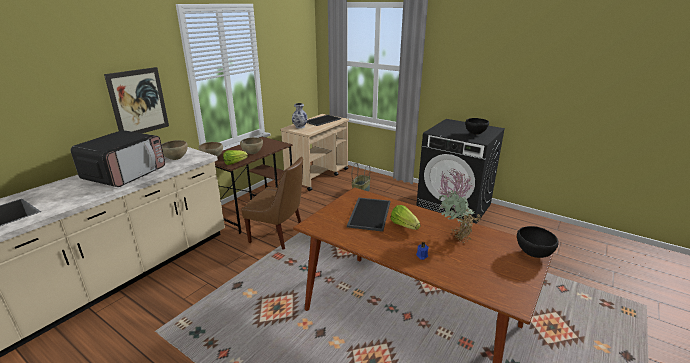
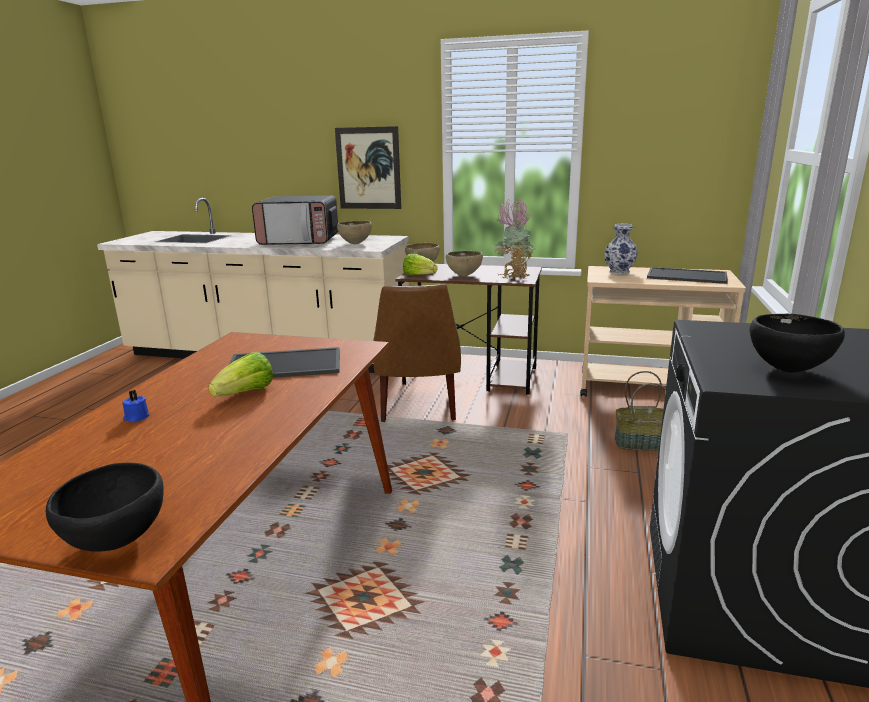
camera: 70 degrees right, 5 degrees down
(453, 236) = (209, 439): potted plant -> potted plant (513, 277)

